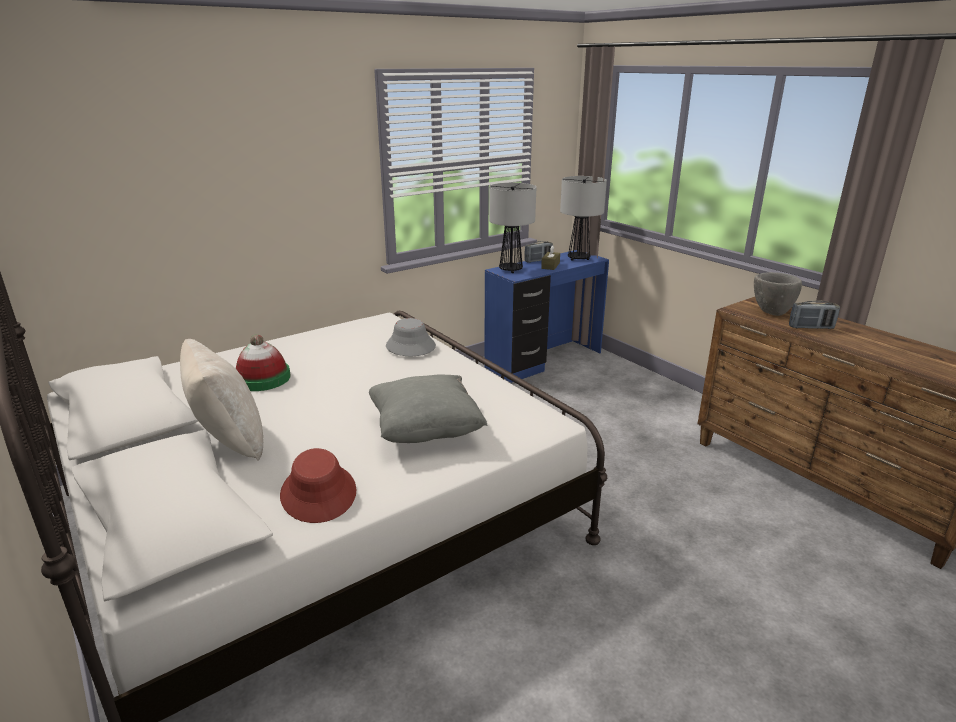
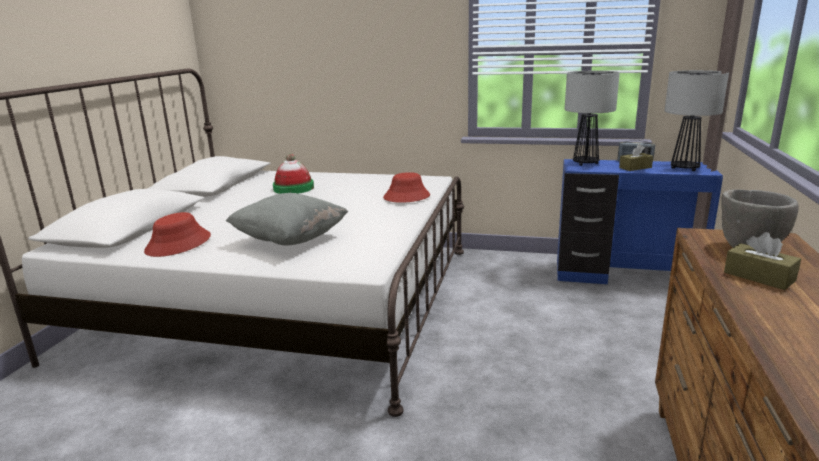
camera: 50 degrees right, 5 degrees down
(229, 440) = (212, 208): beige pillow -> none
(410, 346) = (406, 197): grey hat -> red hat
(811, 327) = (759, 276): radio -> brown tissue box

